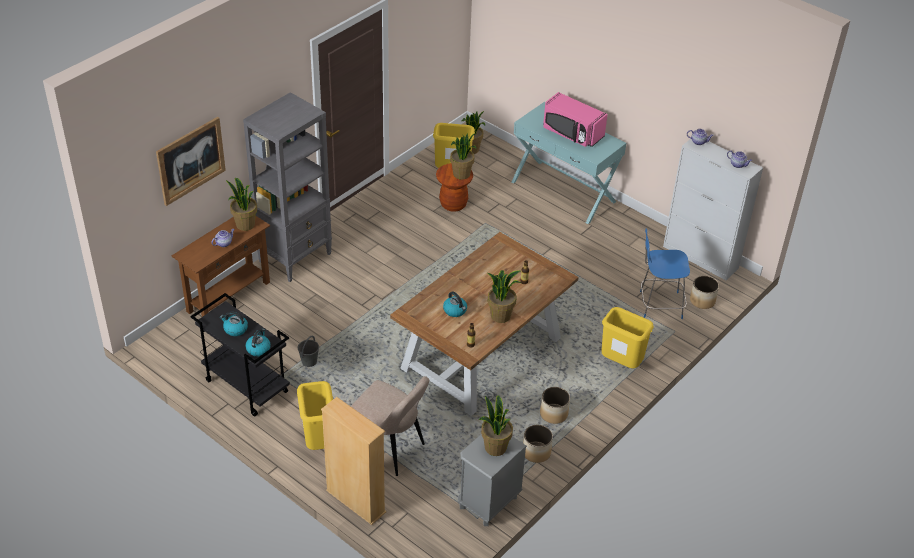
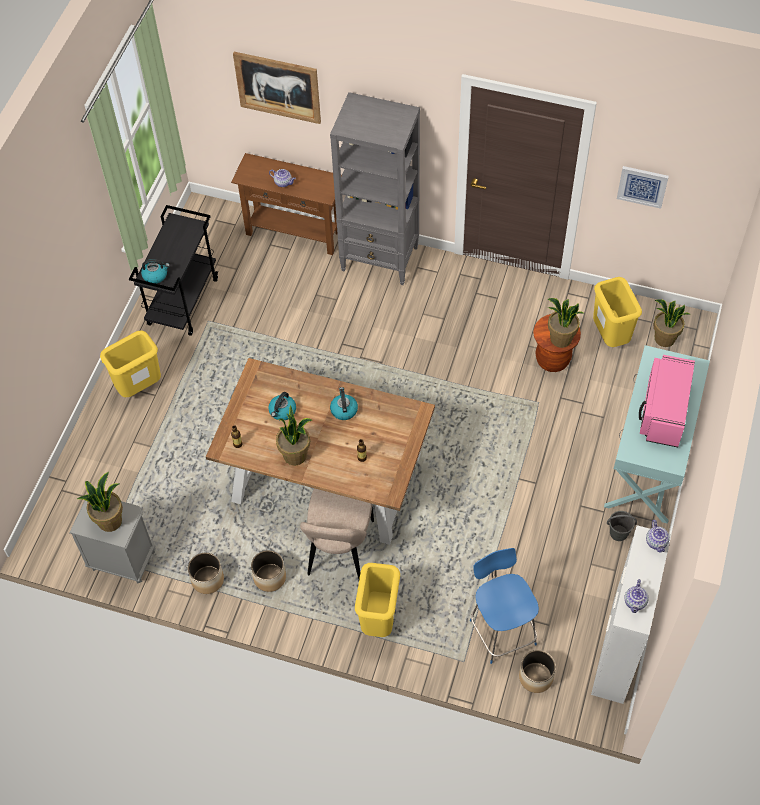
camera: 70 degrees right, 15 degrees up
(235, 329) = (173, 246): kettle -> kettle (343, 410)
(245, 225) = (319, 186): potted plant -> none
(309, 361) = (240, 335): grey bucket -> grey bucket (619, 533)
(355, 501) = (79, 448): beige bookcase -> none
(388, 448) = (156, 447): beige chair -> beige chair (339, 551)
(418, 47) = (642, 186): none -> picture

